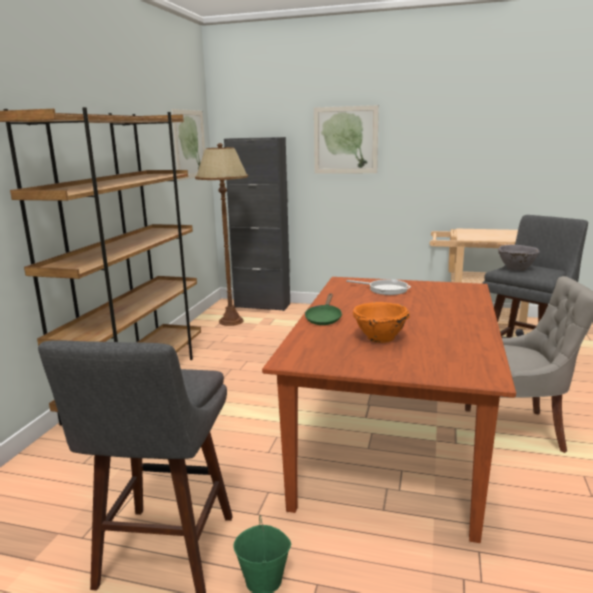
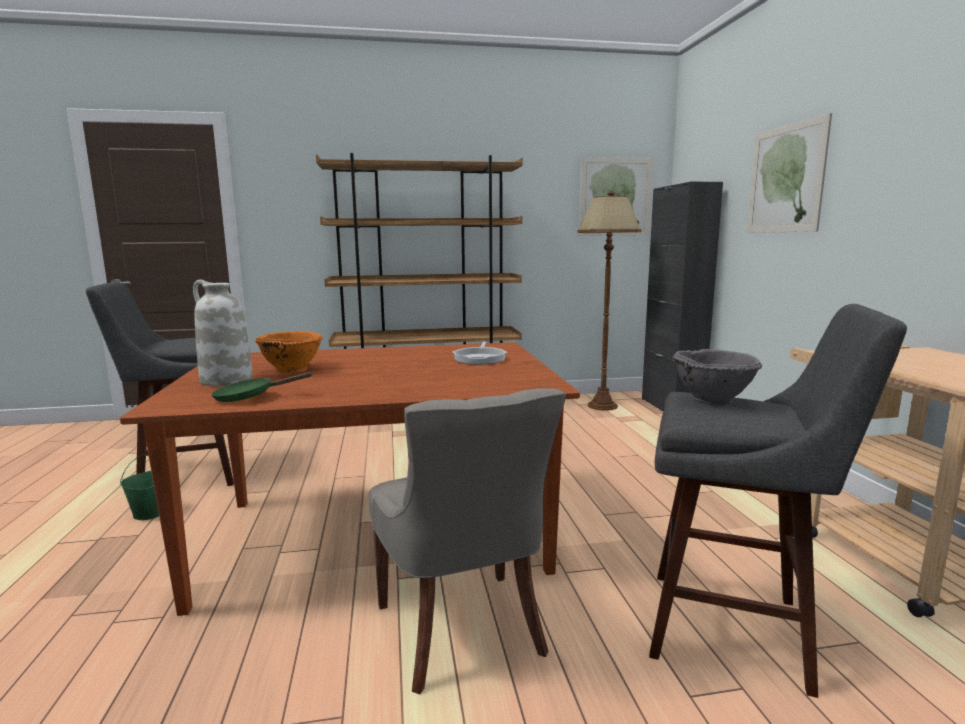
camera: 65 degrees right, 5 degrees down
(324, 319) = (349, 353): green frying pan -> green frying pan (250, 397)
(406, 360) = (225, 380): none -> white vase

